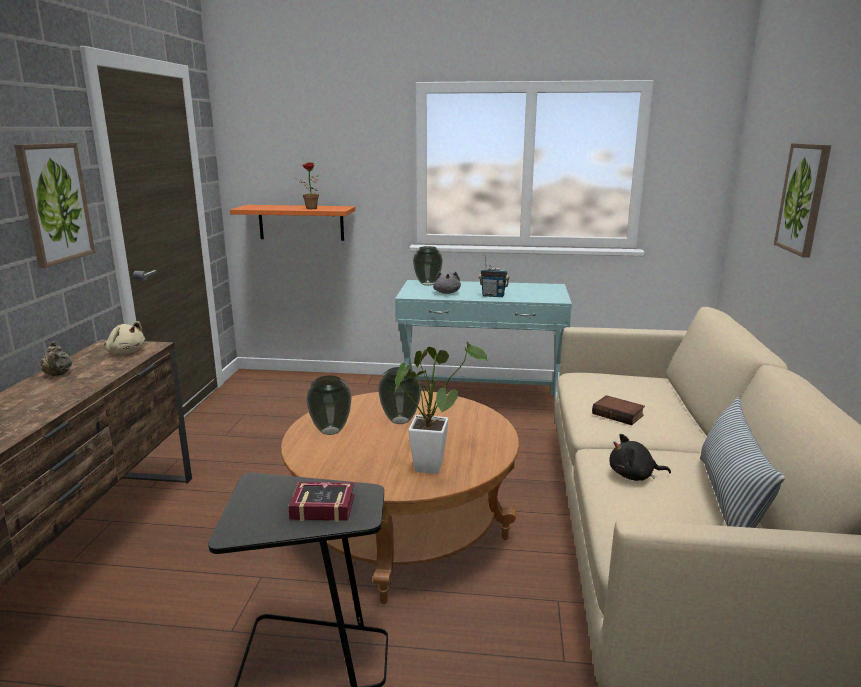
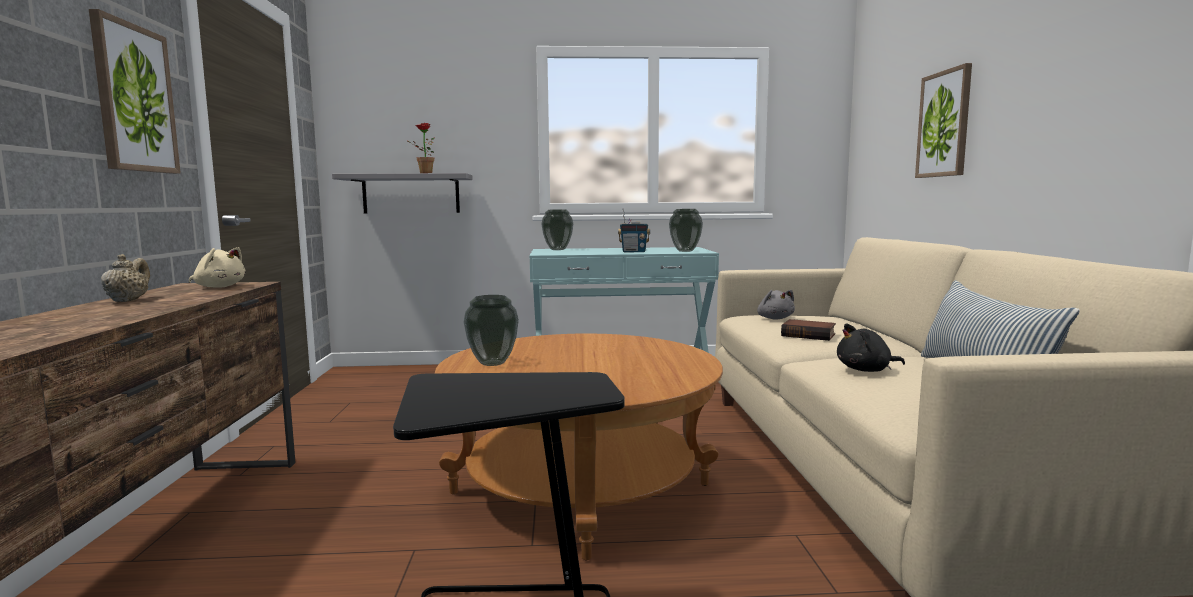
camera: 10 degrees left, 10 degrees down
(58, 375) = (128, 300): beige teapot -> beige teapot turned 150 degrees counterclockwise
(301, 222) = (411, 194): orange shelf -> grey shelf
(320, 506) = (534, 390): book -> none
(400, 421) = (572, 352): vase -> vase (685, 251)
(430, 463) = (630, 378): potted plant -> none
(447, 293) = (583, 252): grey plush toy -> grey plush toy (774, 318)

